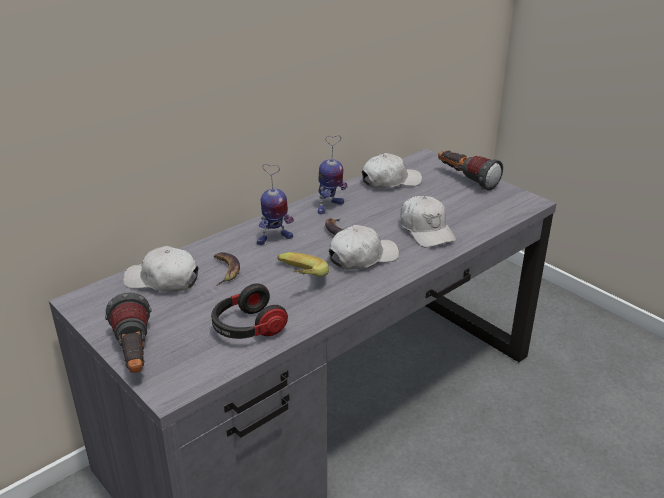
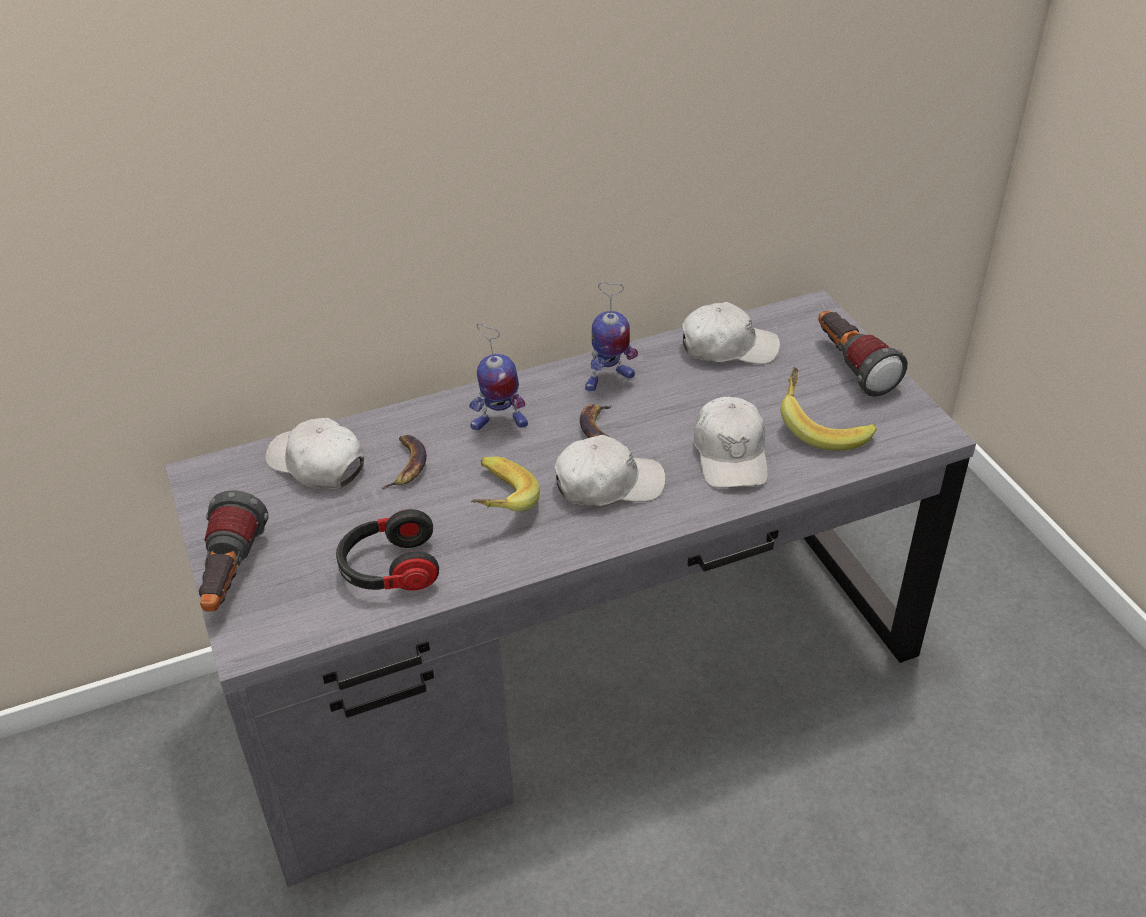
camera: 20 degrees right, 10 degrees up
(469, 209) = (822, 427): none -> banana

